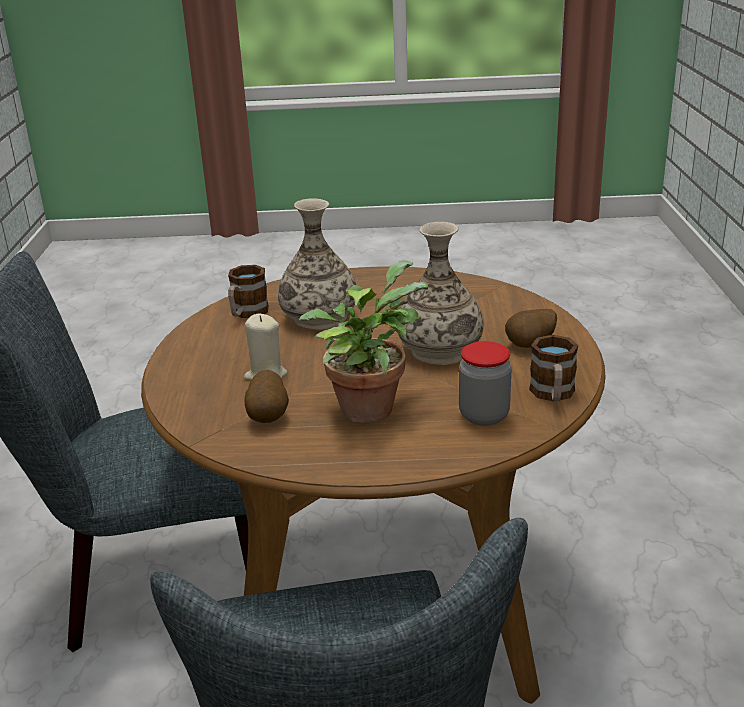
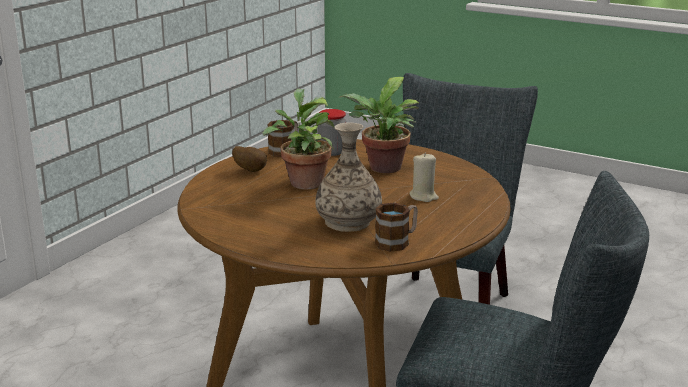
camera: 150 degrees left, 5 degrees down
(269, 417) = (440, 177): potato -> none
(440, 351) = (304, 182): vase -> potted plant

